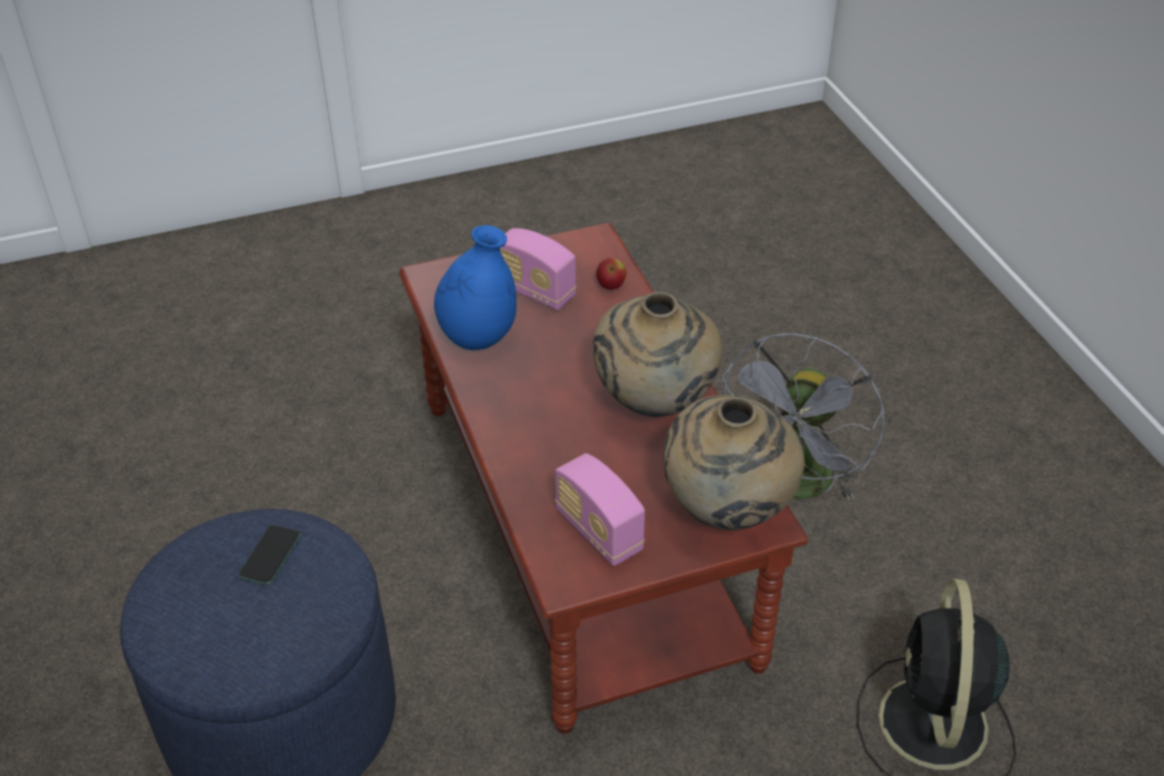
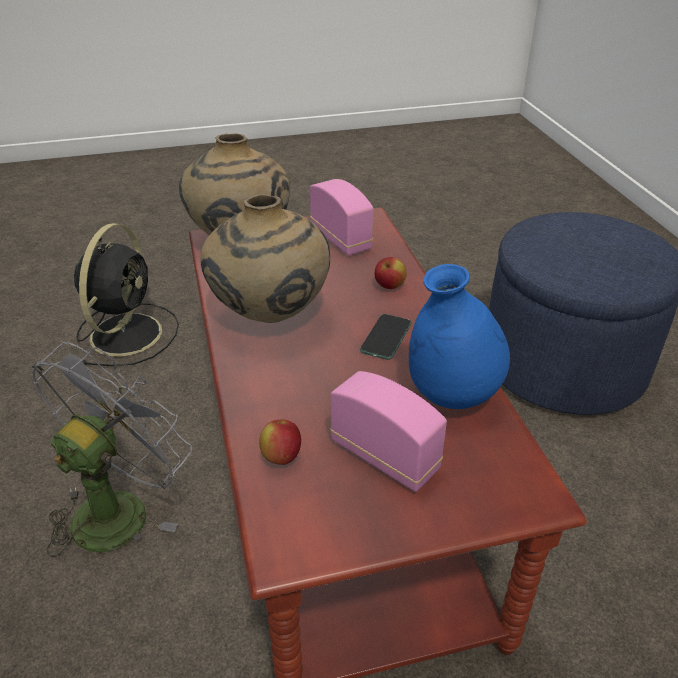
camera: 175 degrees left, 5 degrees down
(270, 556) = (589, 265): phone -> phone (386, 337)
(532, 454) = (389, 286): none -> apple

